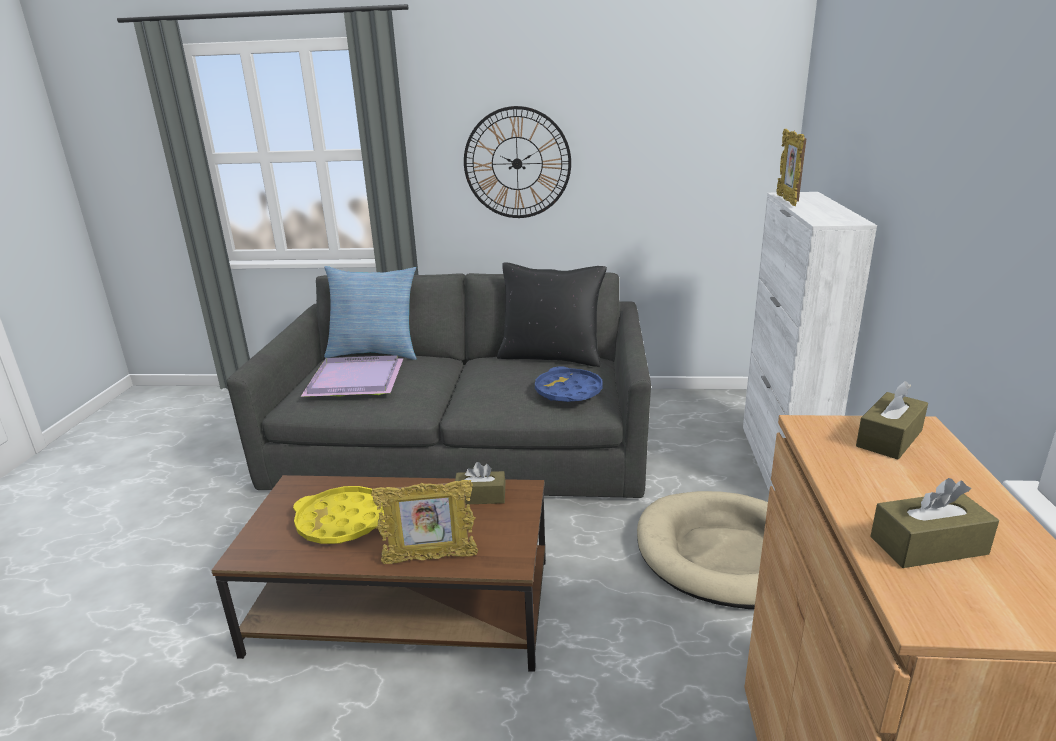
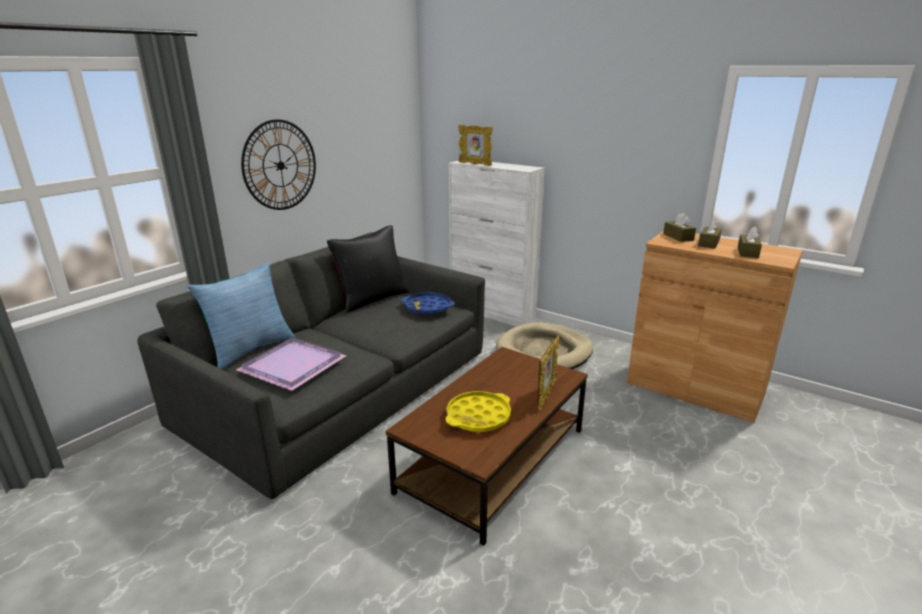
camera: 60 degrees left, 0 degrees up
(480, 496) = (499, 367): brown tissue box -> brown tissue box (708, 243)

